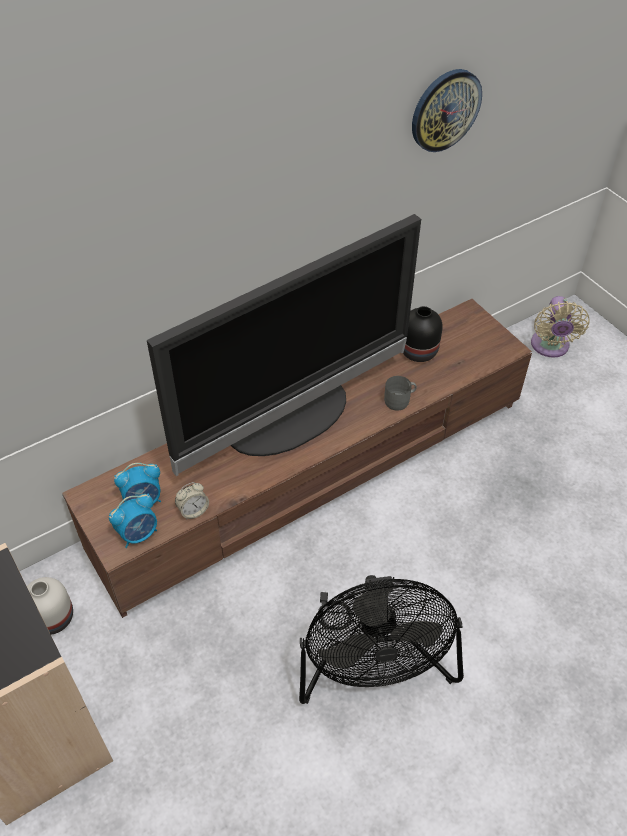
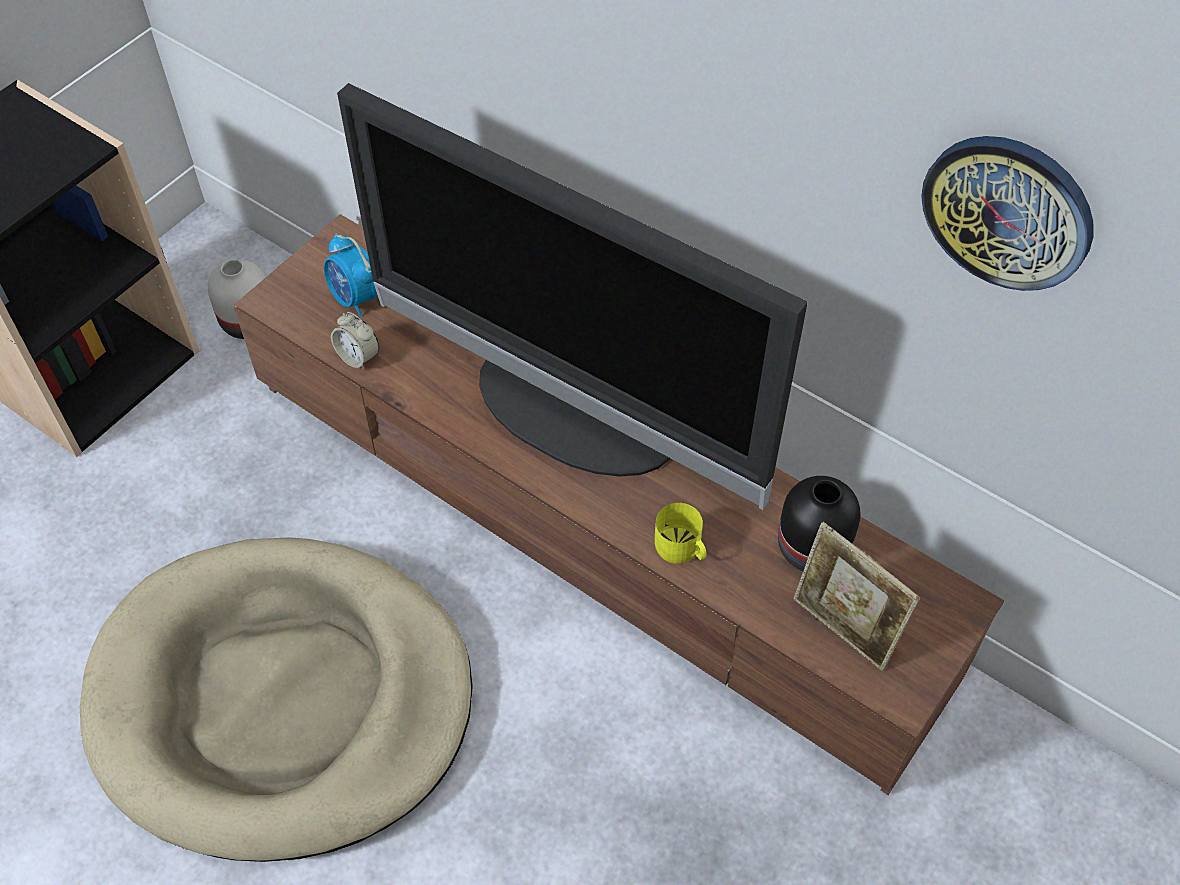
camera: 70 degrees right, 5 degrees up
(138, 534) = (301, 313): alarm clock -> none
(367, 662) = (282, 700): black fan -> beige dog bed
(400, 400) = (681, 550): grey mug -> yellow mug
(469, 356) = (842, 631): none -> picture frame
(550, 347) = (1090, 836): beige fan -> none

